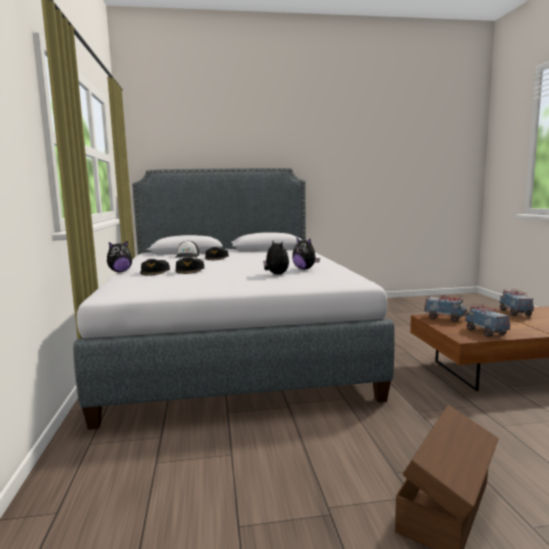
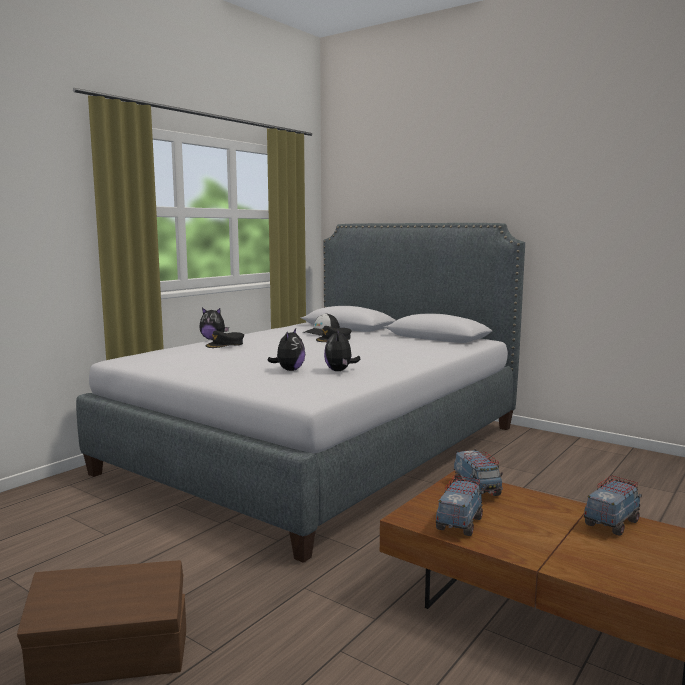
camera: 45 degrees right, 0 degrees up
(190, 270) = (244, 349): black cap -> none

